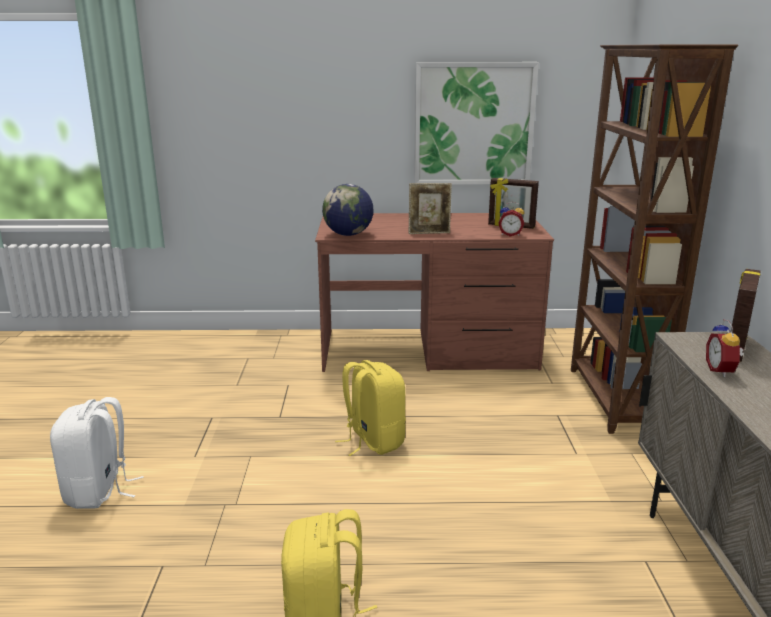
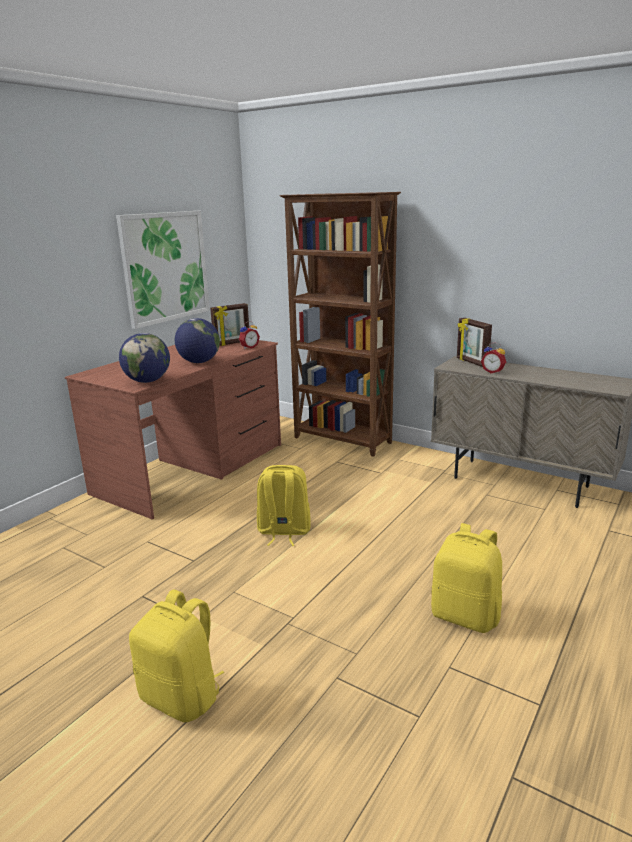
camera: 55 degrees left, 0 degrees up
(99, 491) = (182, 697): white backpack -> yellow backpack
(429, 233) = (199, 362): picture frame -> globe

